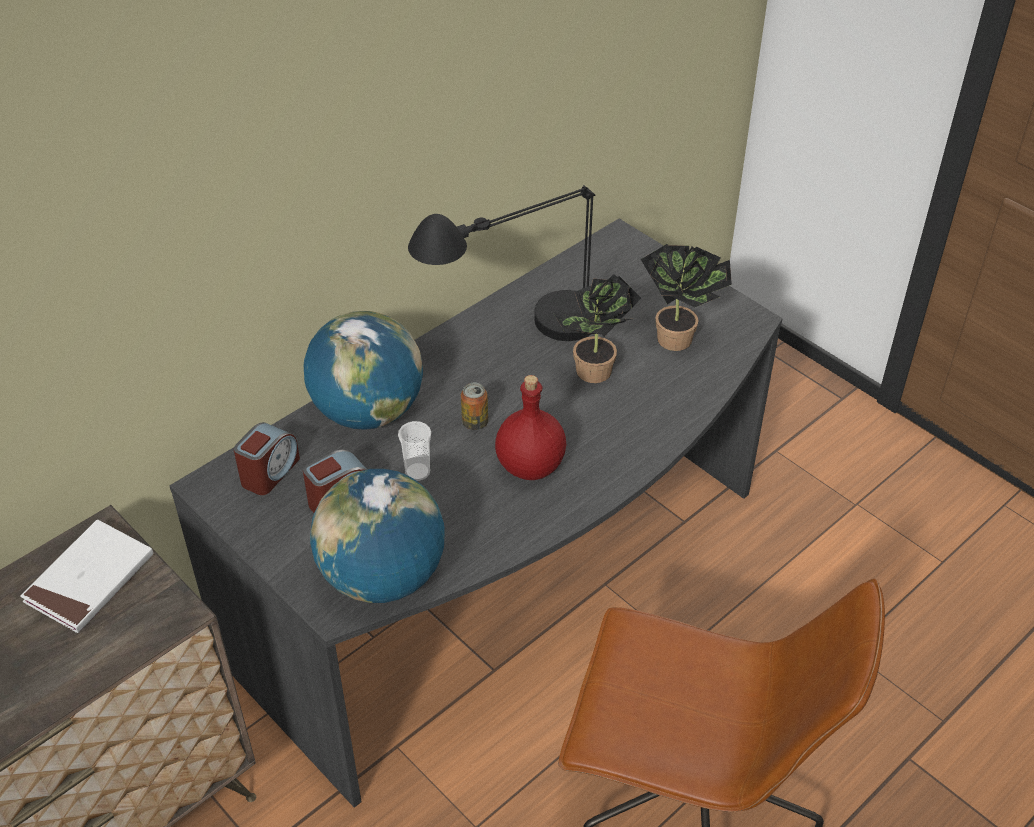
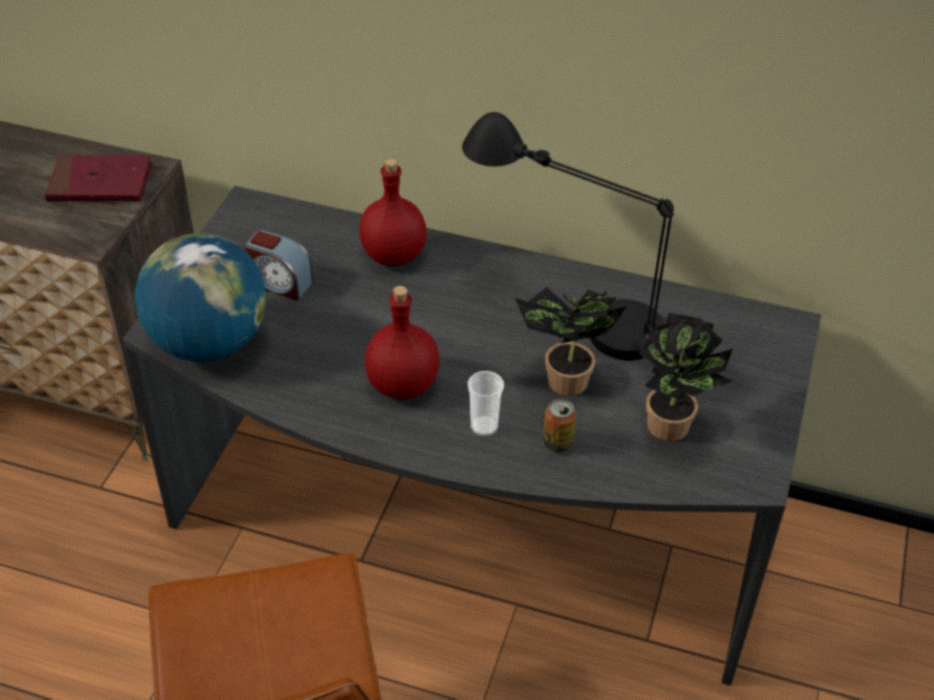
camera: 60 degrees right, 0 degrees up
(90, 579) = (100, 184): white book -> red book
(269, 472) = (283, 230): alarm clock -> none
(368, 411) = (394, 255): globe -> red bottle
(417, 472) = (343, 315): cup -> cup (484, 426)
(475, 423) = (431, 326): can -> can (557, 443)

